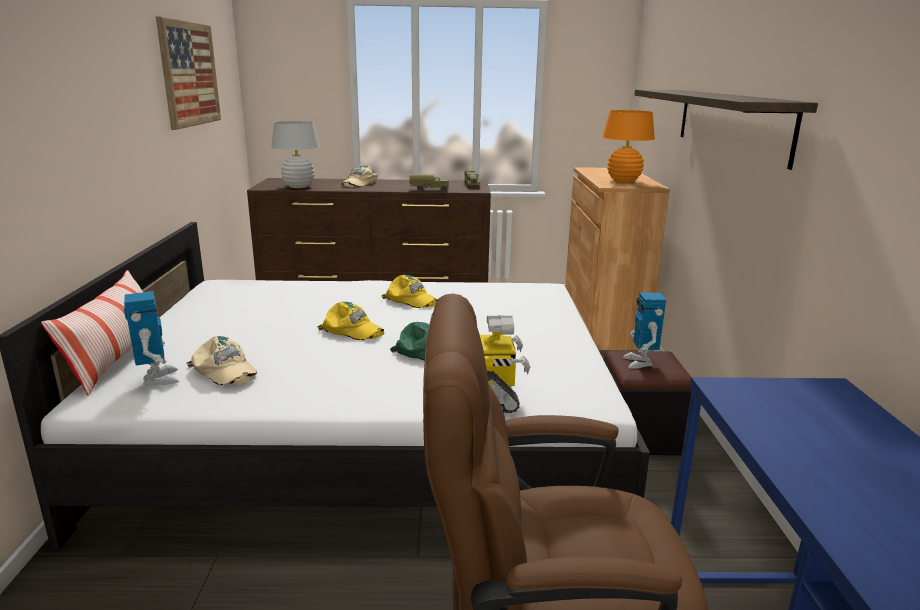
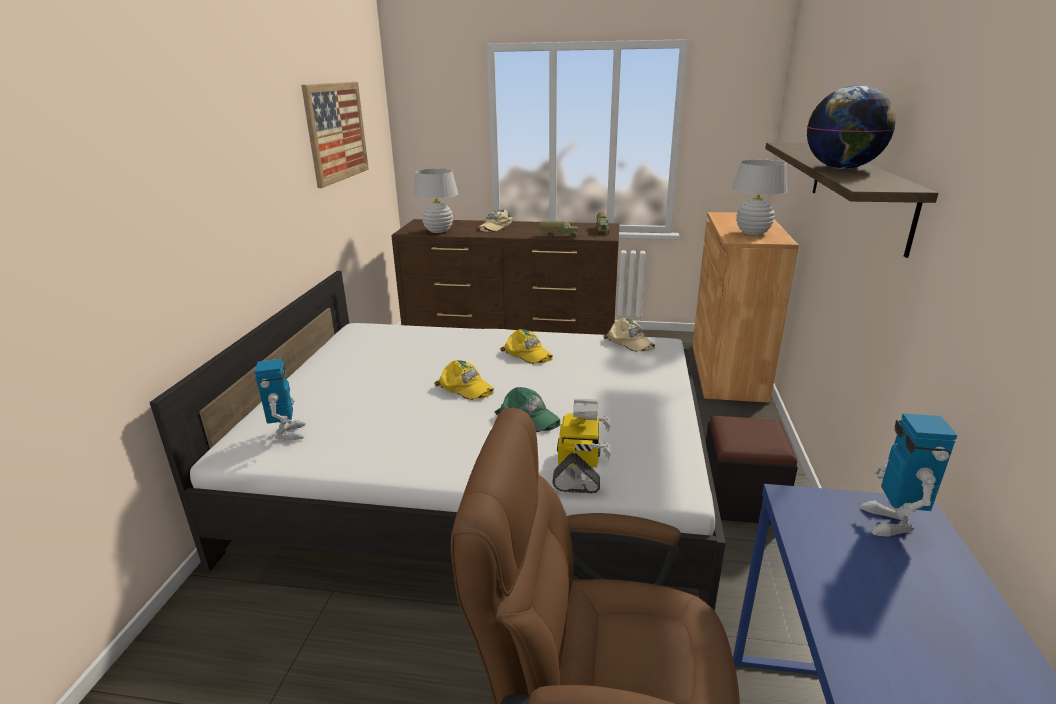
camera: 10 degrees right, 5 degrees up
(116, 359) = (259, 408): pillow -> none
(224, 370) = (344, 427): beige cap -> beige cap (630, 341)
(623, 181) = (753, 233): orange table lamp -> white table lamp
(640, 362) = (743, 432): toy robot -> toy robot (891, 522)
(720, 95) = (842, 168): none -> globe

